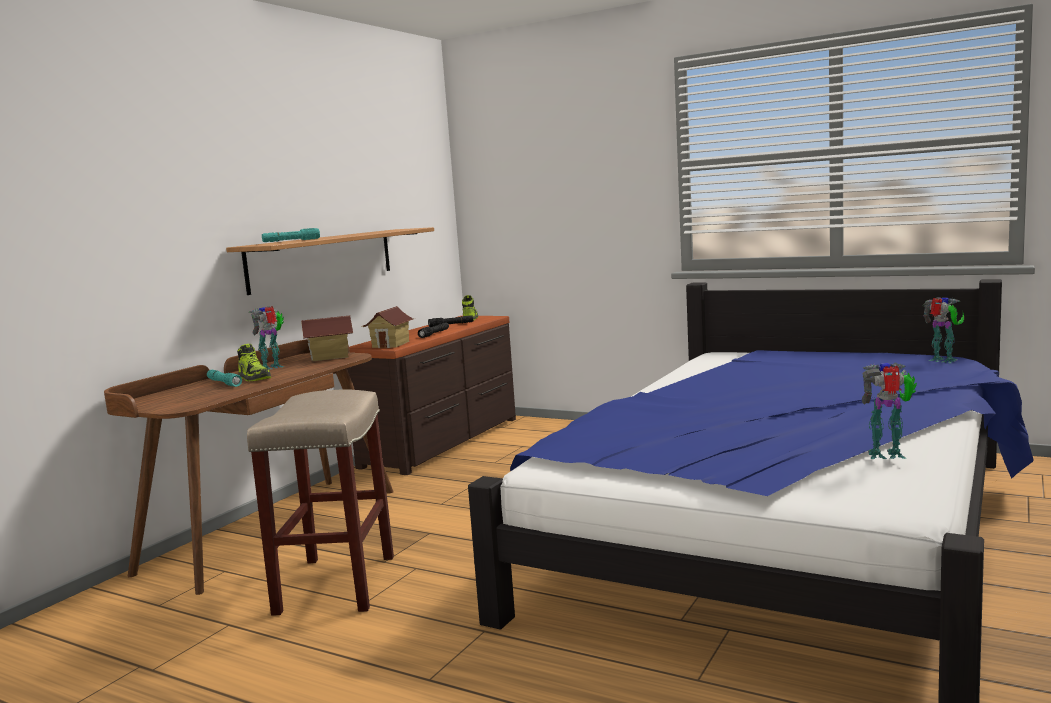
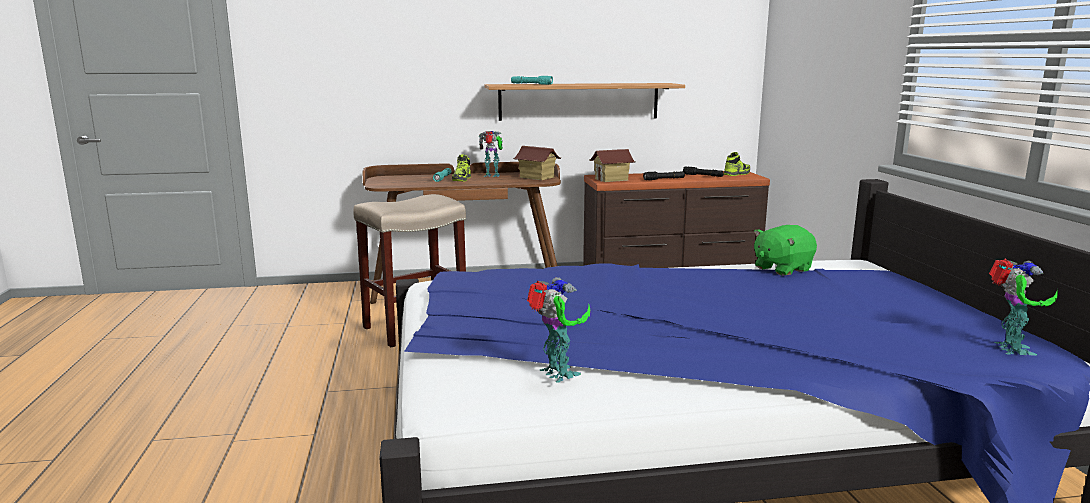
camera: 50 degrees right, 5 degrees up
(716, 366) = (781, 269): none -> green plush toy

